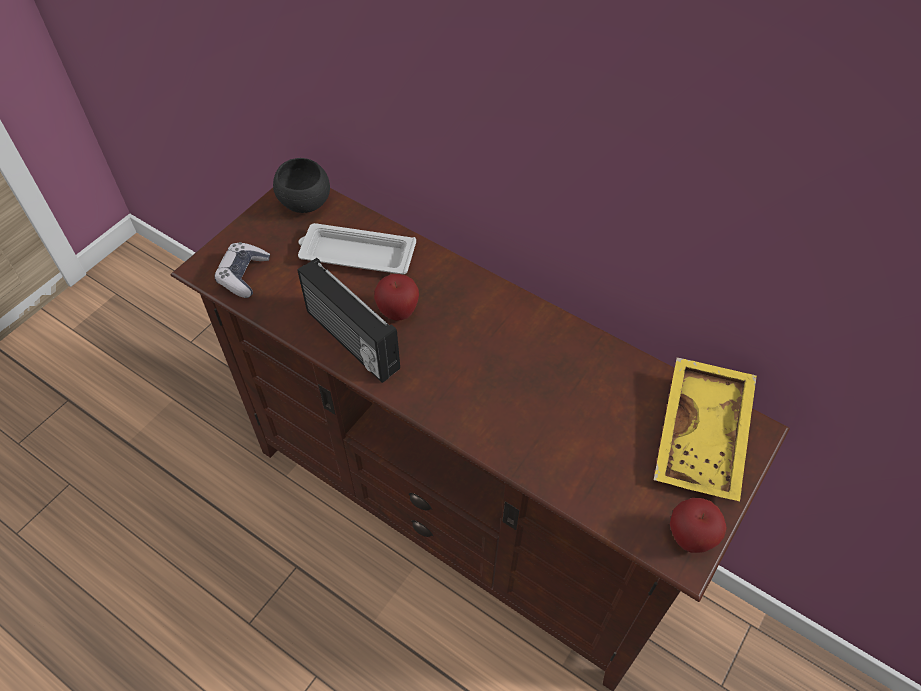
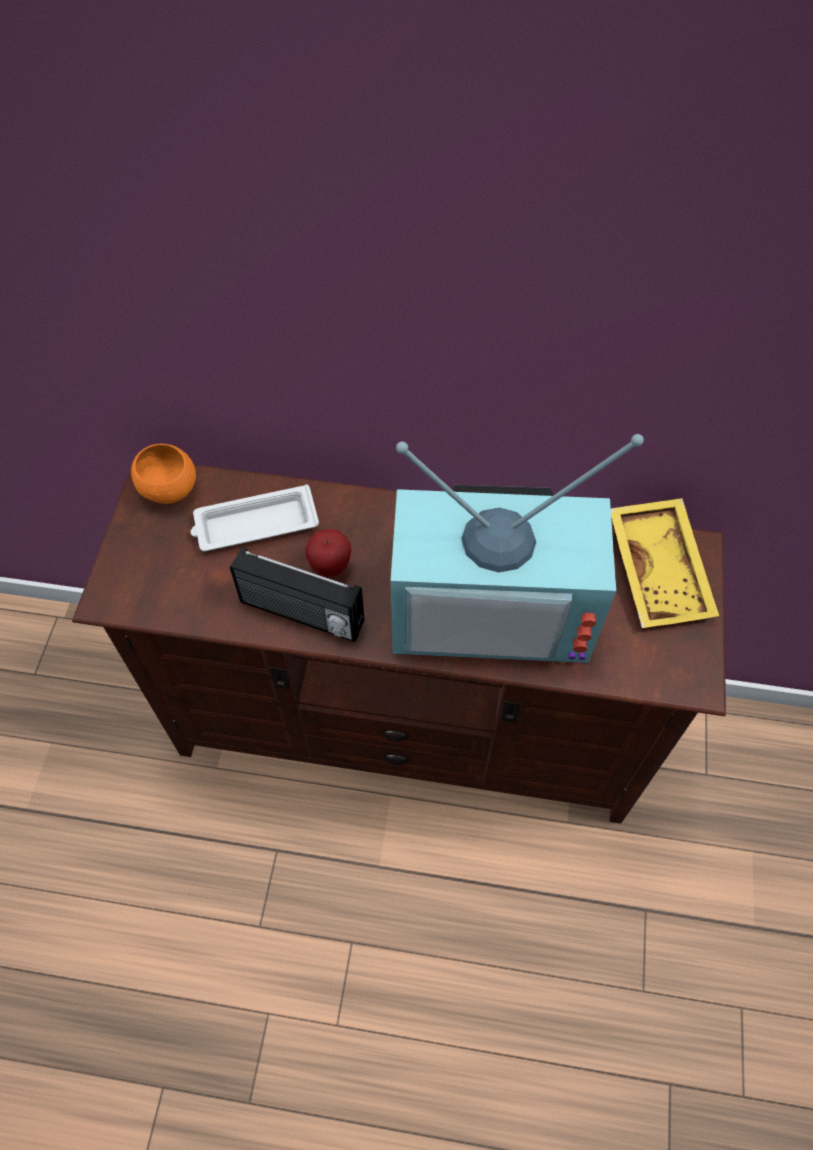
camera: 25 degrees left, 5 degrees up
(243, 275) = (152, 591): game controller -> none
(305, 203) = (169, 489): black bowl -> orange bowl
(523, 402) = (493, 605): none -> television
(689, 538) = (692, 665): apple -> none

